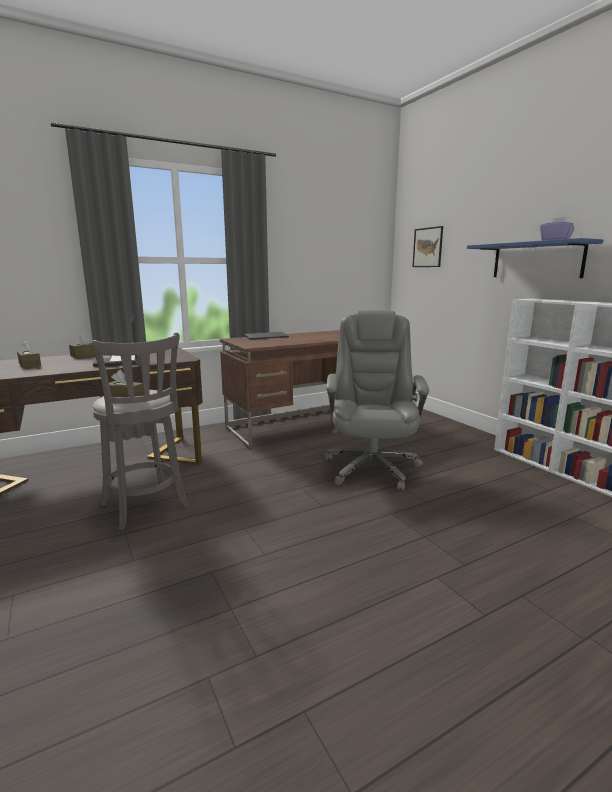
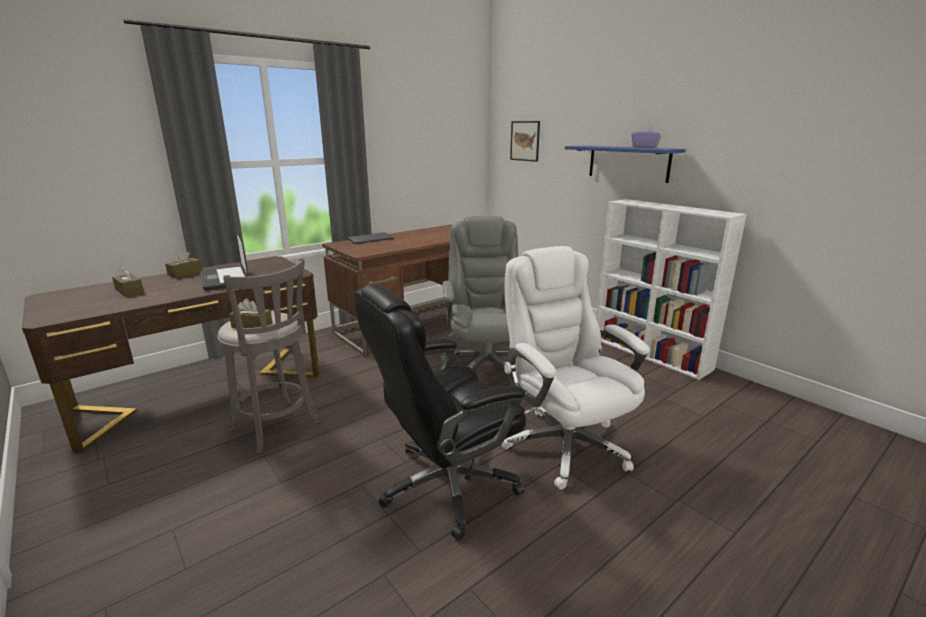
camera: 10 degrees left, 5 degrees up
(302, 585) = (446, 485): none -> black office chair
(447, 554) = (564, 444): none -> white office chair

